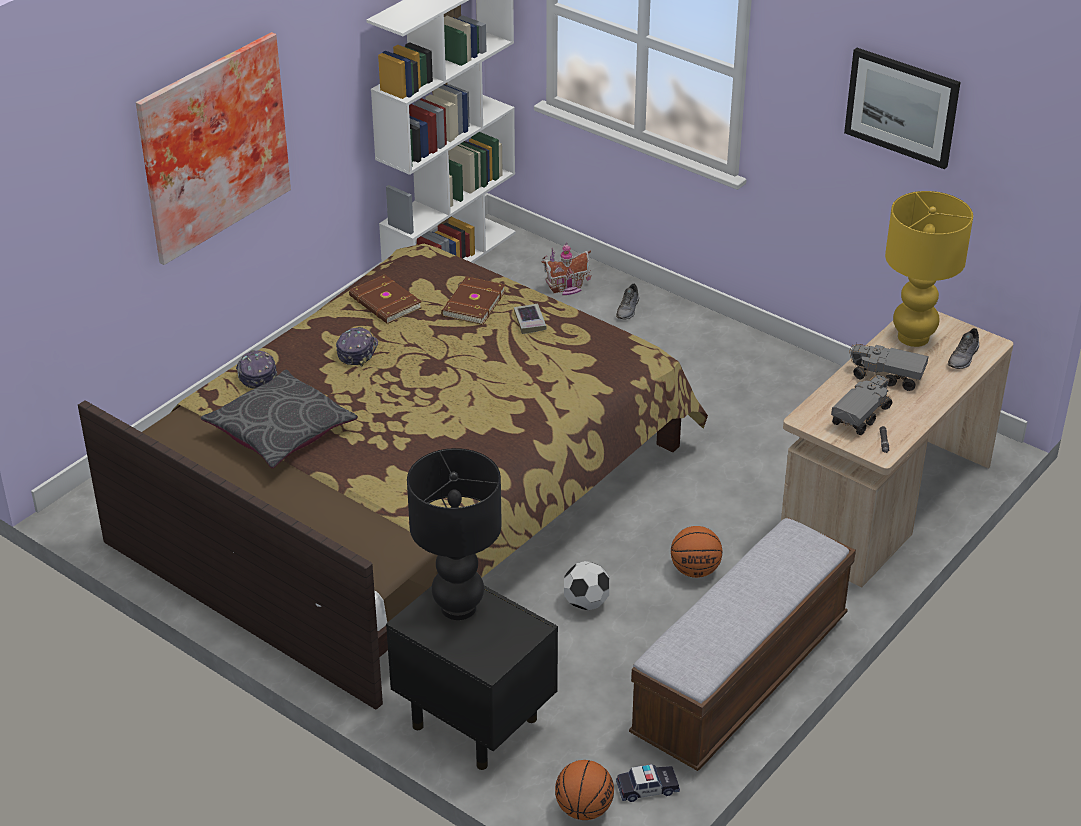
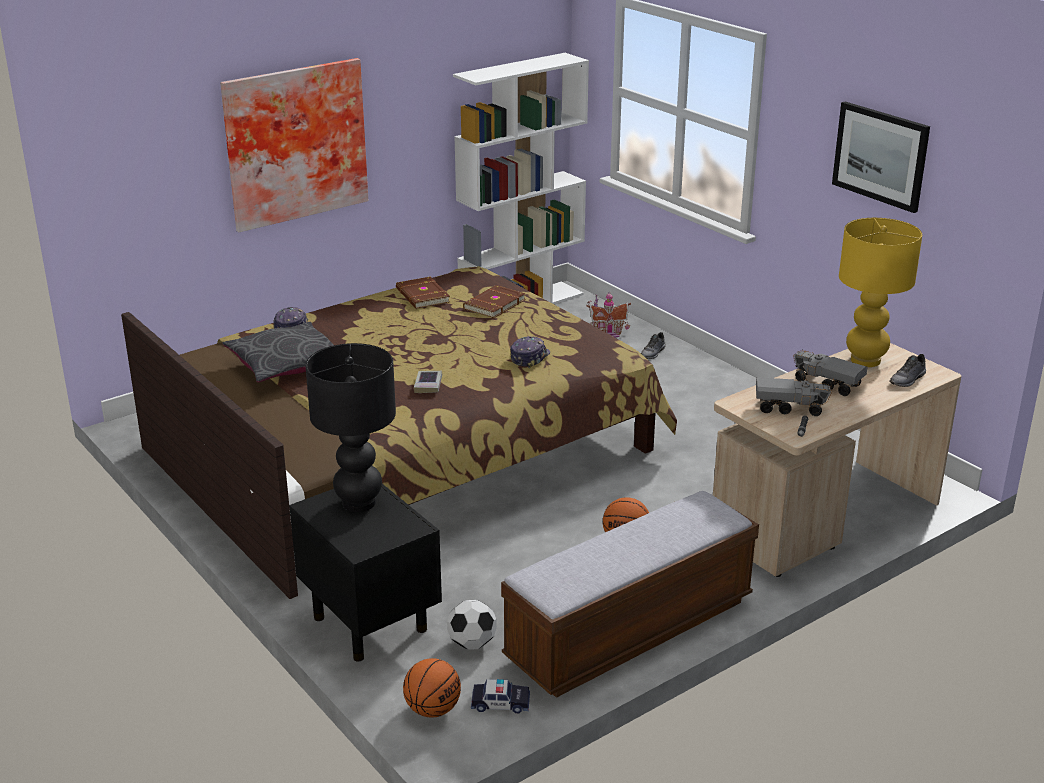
camera: 15 degrees right, 10 degrees down
(357, 351) = (380, 322): cap -> cap (529, 357)
(530, 321) = (535, 321): book -> book (428, 384)
(586, 603) = (515, 550): football -> football (472, 644)
(861, 416) = (789, 407): toy truck -> toy truck turned 45 degrees clockwise

